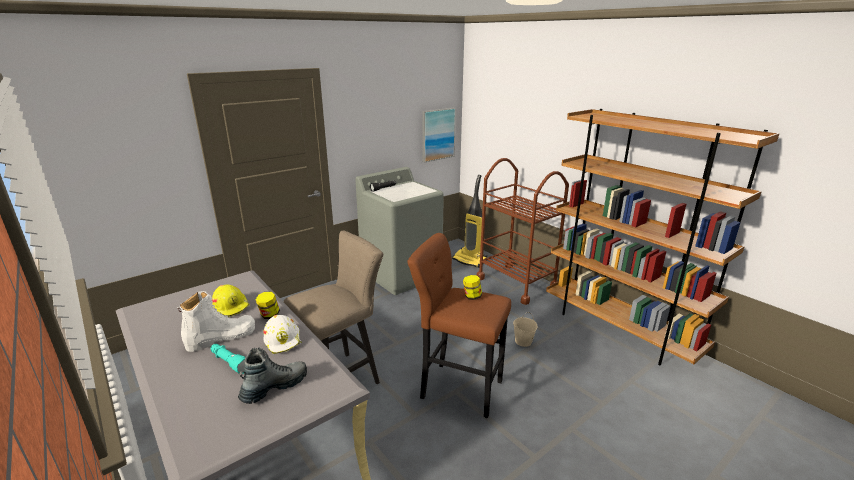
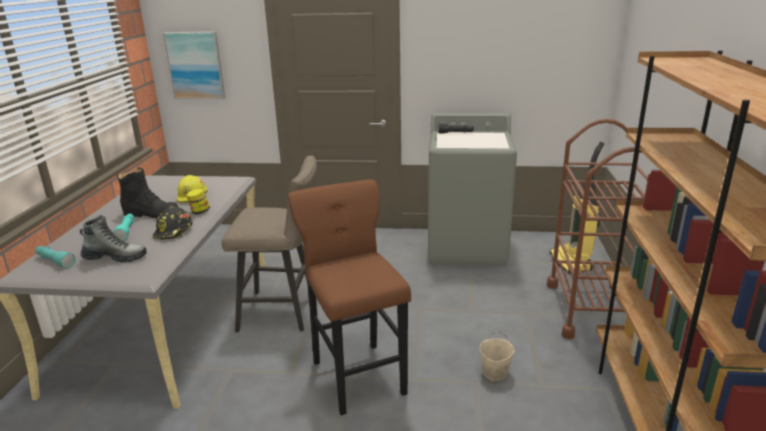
camera: 45 degrees right, 0 degrees up
(211, 426) = (55, 261): none -> turquoise flashlight
(221, 337) = (151, 214): white boot -> black boot
(283, 340) = (174, 232): white hard hat -> black hard hat
(438, 134) = (572, 77): picture -> picture (195, 65)
(472, 297) = (369, 265): jar -> none

